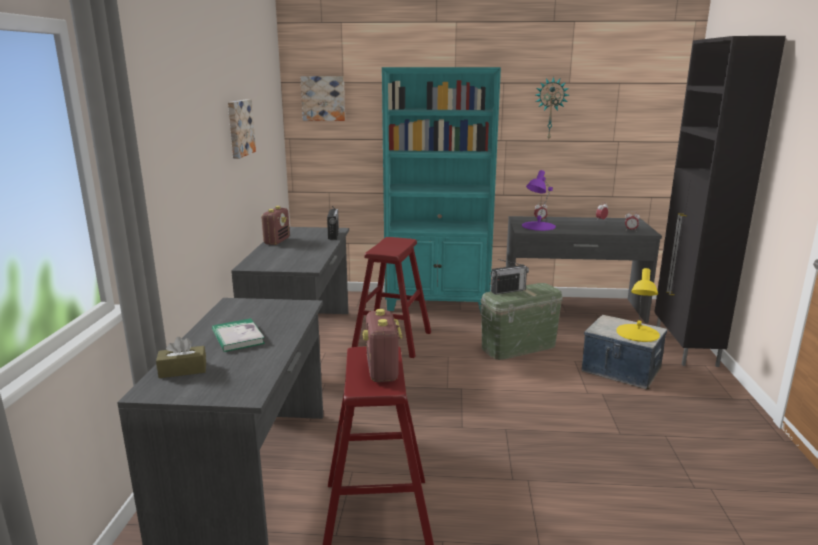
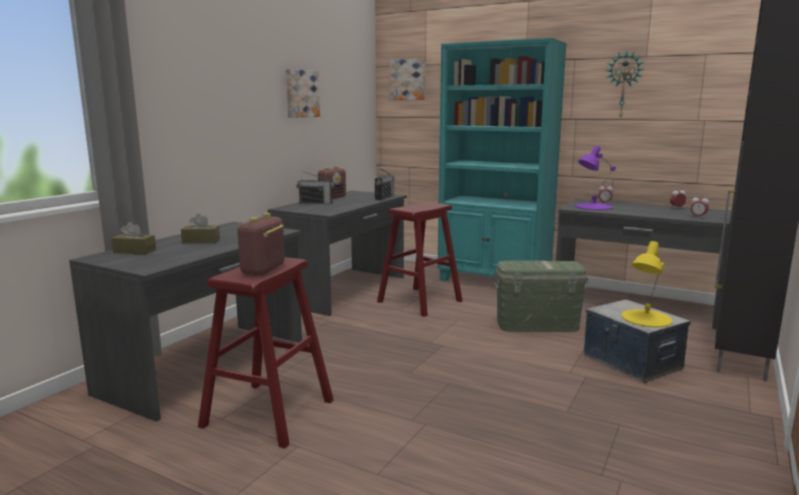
camera: 25 degrees right, 5 degrees down
(238, 337) = (201, 241): book -> brown tissue box
(508, 291) = (527, 262): radio -> radio (316, 203)

